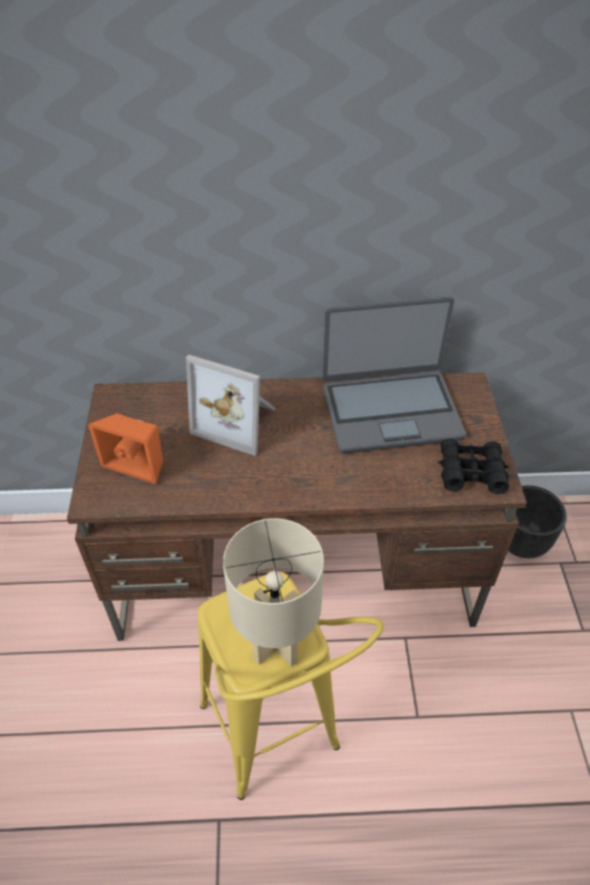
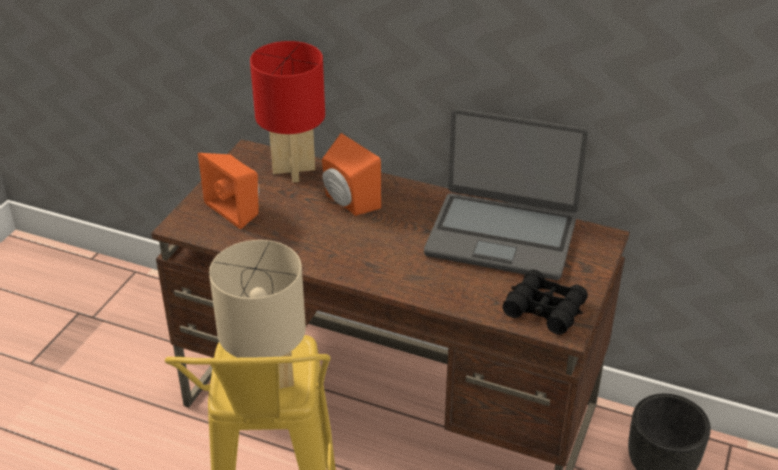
camera: 25 degrees right, 10 degrees down
(166, 402) = (293, 169): none -> red table lamp
(238, 421) = (347, 202): picture frame -> orange speaker

